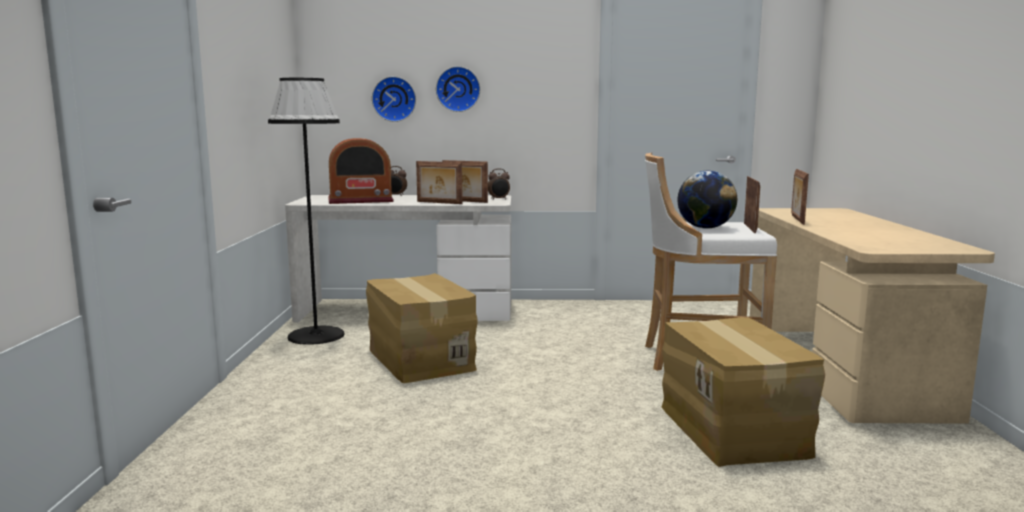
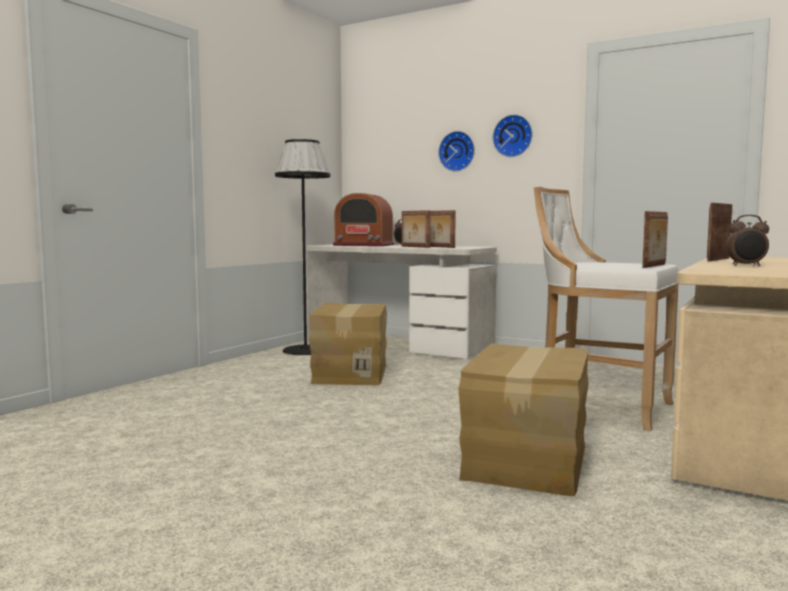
camera: 30 degrees right, 5 degrees down
(394, 99) = (407, 163): wall clock -> wall clock (513, 136)
(498, 199) = (473, 247): alarm clock -> alarm clock (746, 266)
(705, 228) = (604, 264): globe -> none

